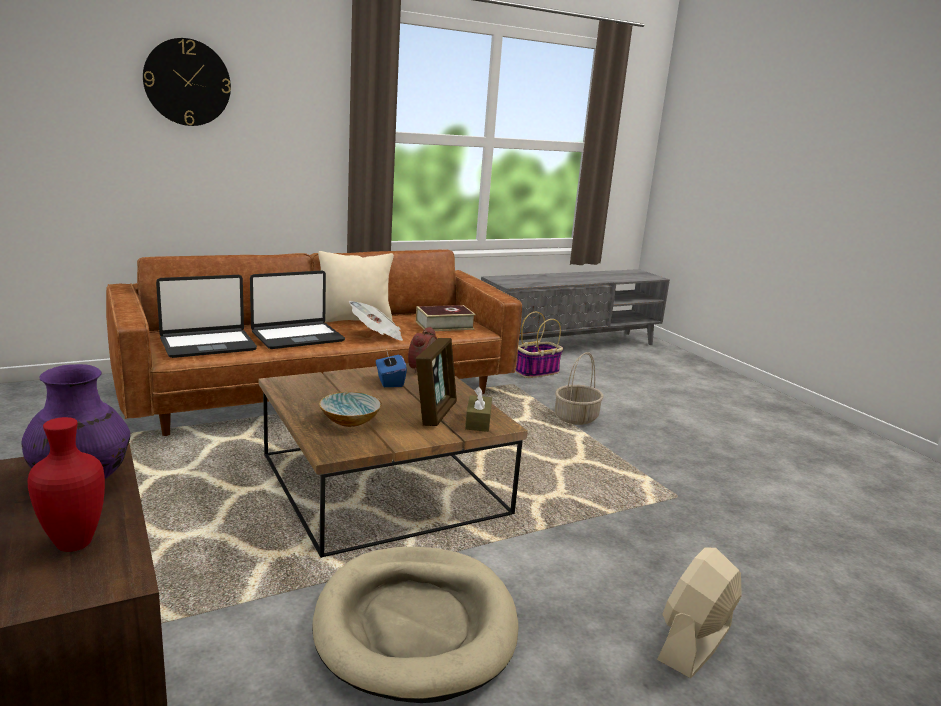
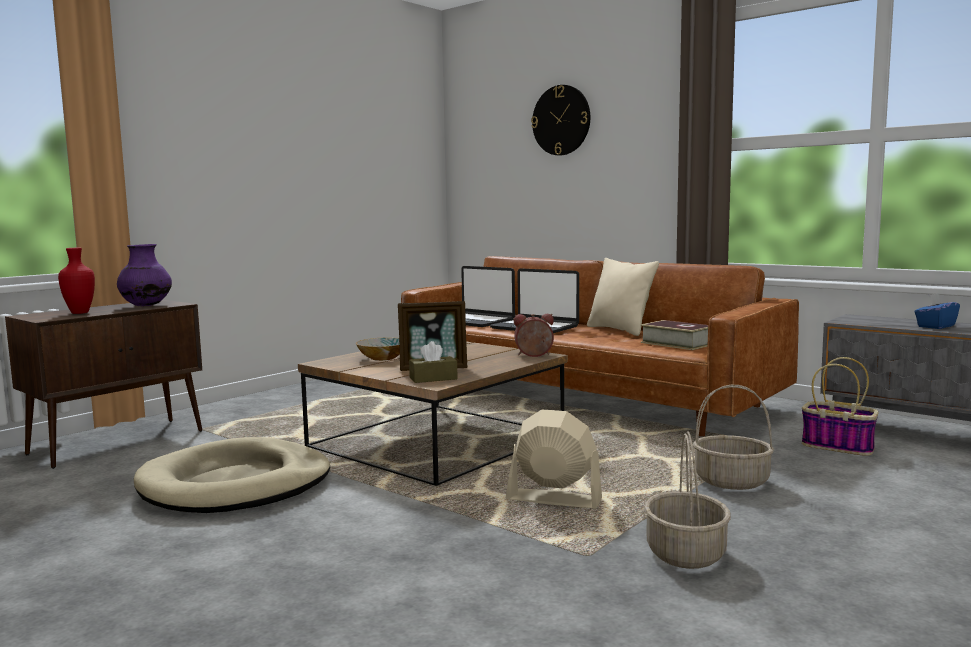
camera: 70 degrees right, 10 degrees down
(377, 335) = (589, 336): newspaper -> none
(389, 381) = (483, 353): blue tissue box -> blue tissue box (935, 326)
(683, 469) = (686, 554): none -> basket
(694, 644) = (257, 587): beige fan -> beige fan (553, 500)

